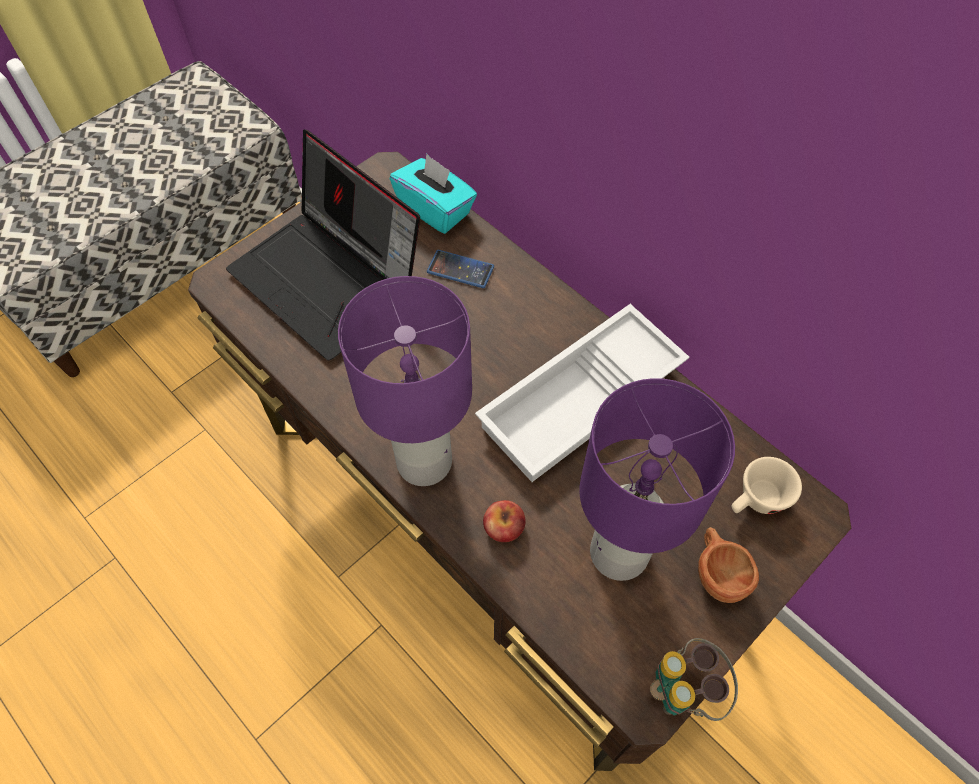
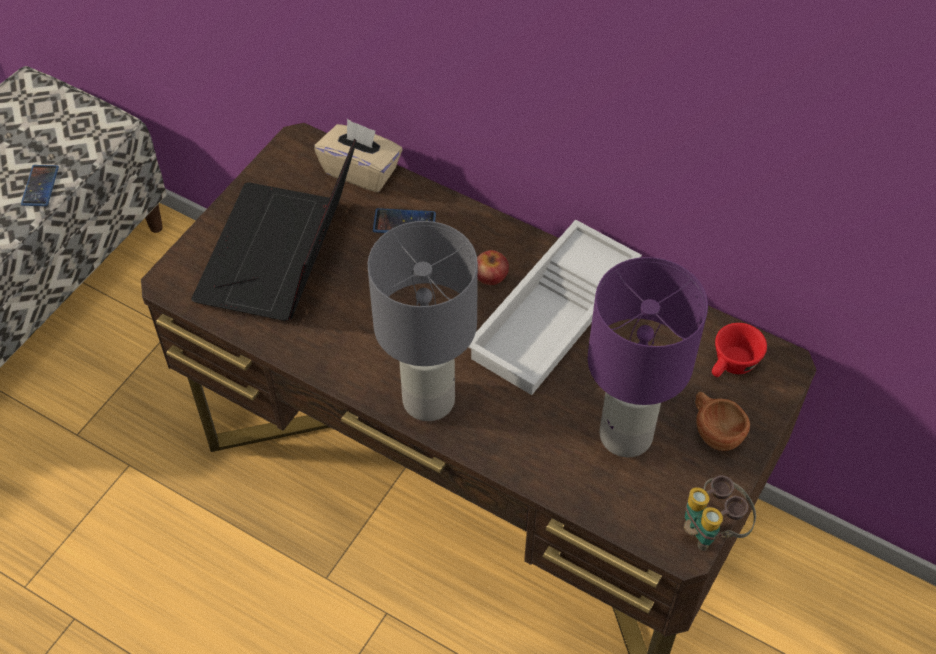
camera: 15 degrees left, 5 degrees down
(173, 168) = (40, 186): none -> phone
(330, 279) = (281, 258): laptop -> laptop turned 75 degrees clockwise
(422, 461) = (427, 400): purple table lamp -> grey table lamp
(435, 209) = (361, 171): turquoise tissue box -> beige tissue box
(504, 527) = (518, 437): apple -> apple (490, 275)
(756, 501) = (731, 366): beige cup -> red cup

